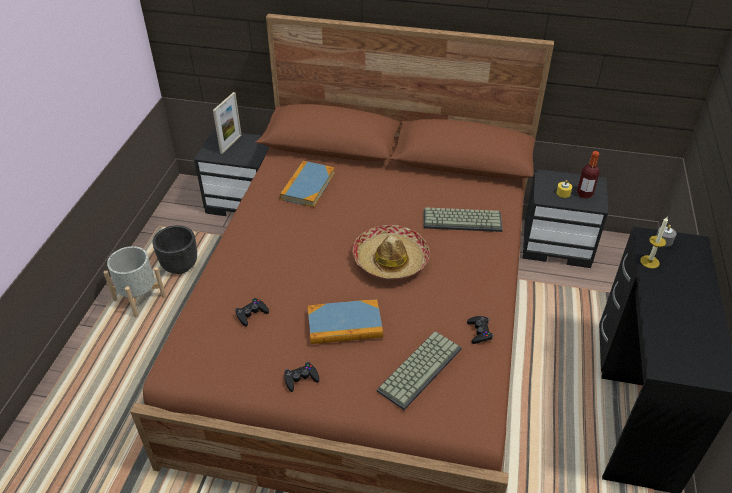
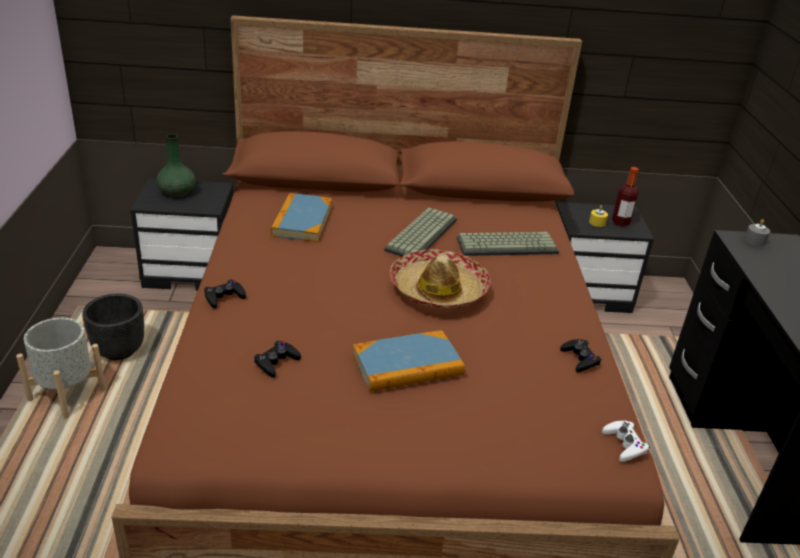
camera: 15 degrees left, 10 degrees down
(231, 144) = (177, 192): picture frame -> green vase
(301, 379) = (370, 435): black game controller -> black game controller (224, 297)
(419, 368) = (524, 405): keyboard -> keyboard (420, 234)
(483, 409) = (624, 444): none -> white game controller
(649, 262) = (752, 261): candle -> none

